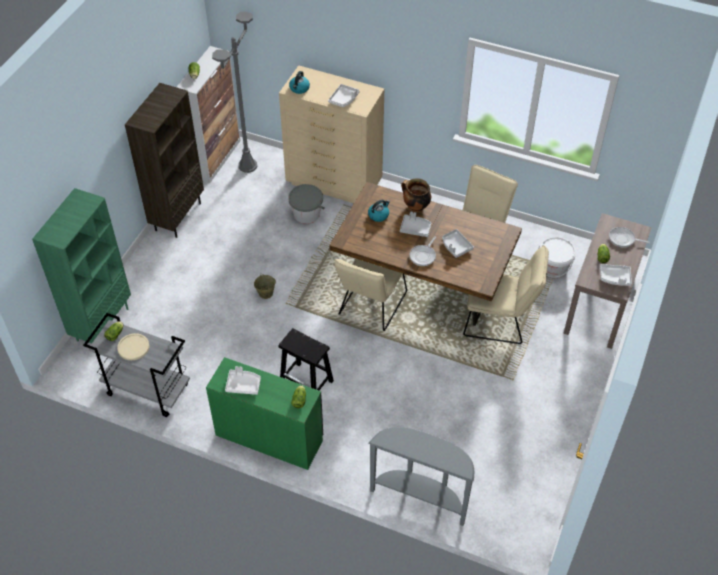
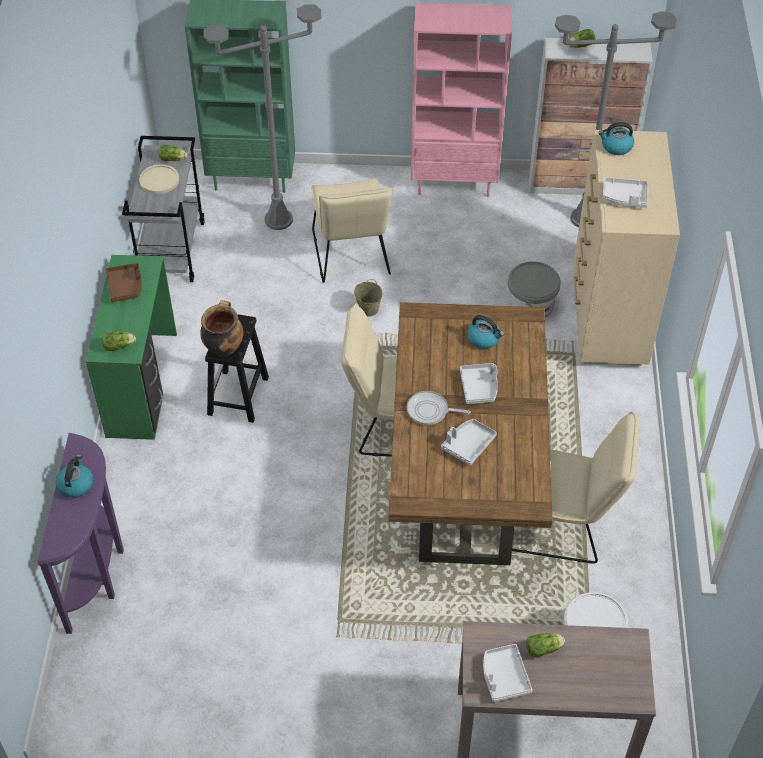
camera: 70 degrees right, 0 degrees up
(154, 319) = (278, 220): none -> grey floor lamp
(177, 216) = (454, 183): brown bookcase -> pink bookcase
(243, 385) = (126, 286): white tray -> brown tray
(415, 207) = (524, 376): cooking pot -> cooking pot (223, 347)
(417, 446) = (76, 484): none -> kettle
(420, 497) = (98, 571): grey console table -> purple console table
(500, 321) = (443, 593): beige chair -> beige chair (351, 257)
(623, 239) = (601, 673): frying pan -> none

